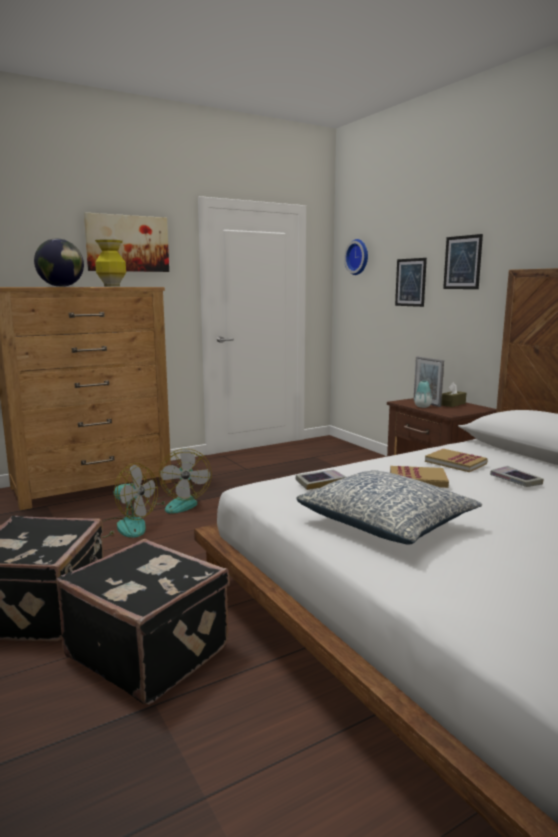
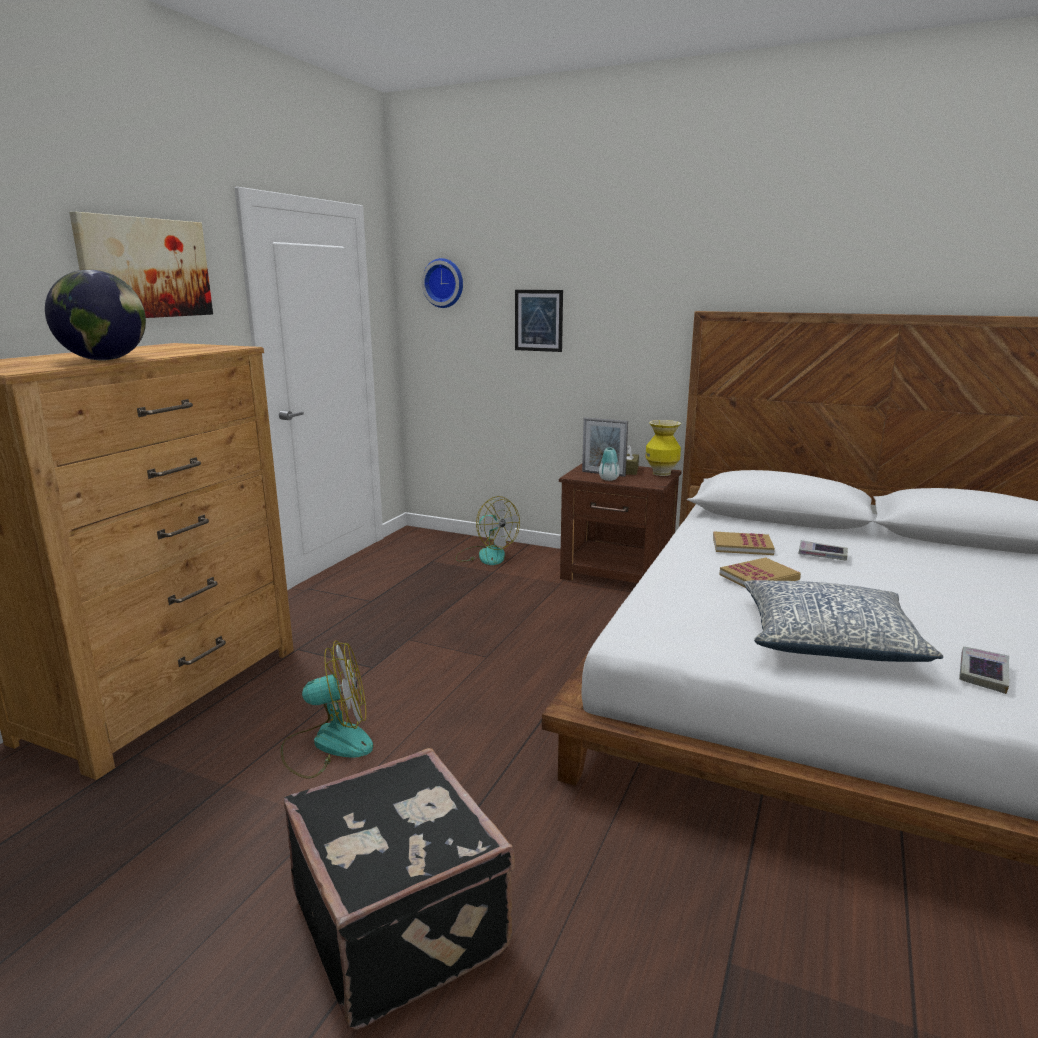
camera: 35 degrees left, 5 degrees up
(111, 286) = (182, 352): vase -> vase (661, 473)
(149, 650) = (624, 900): black suitcase -> none
(181, 503) = (356, 679): fan -> fan (486, 555)
(320, 483) = (691, 609): book -> book (982, 674)
(462, 262) = (619, 298): picture -> none

